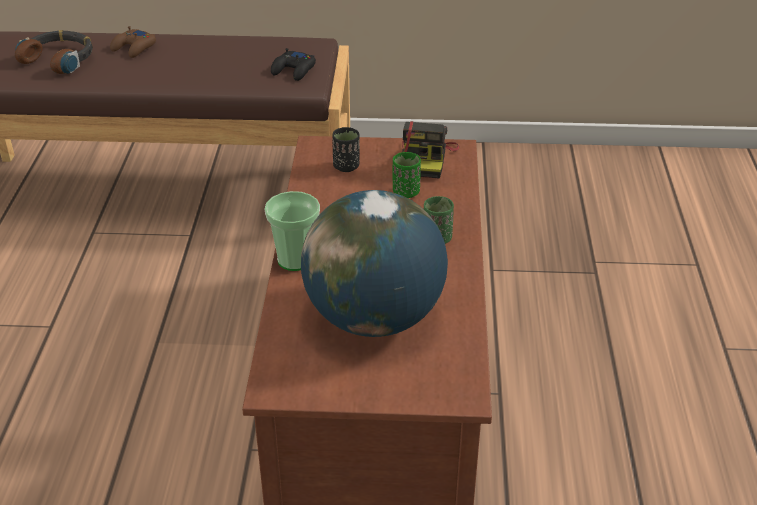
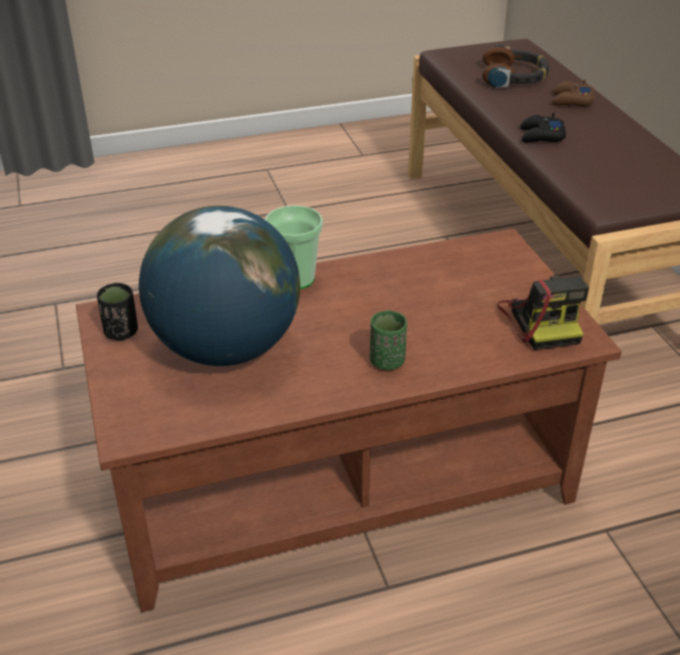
camera: 70 degrees right, 0 degrees up
(294, 70) = (627, 189): black game controller -> black game controller (541, 136)
(346, 166) = (479, 270): black cup -> black cup (121, 332)
(406, 192) = (461, 320): green cup -> none
(426, 159) = (541, 320): camera -> camera turned 90 degrees counterclockwise

